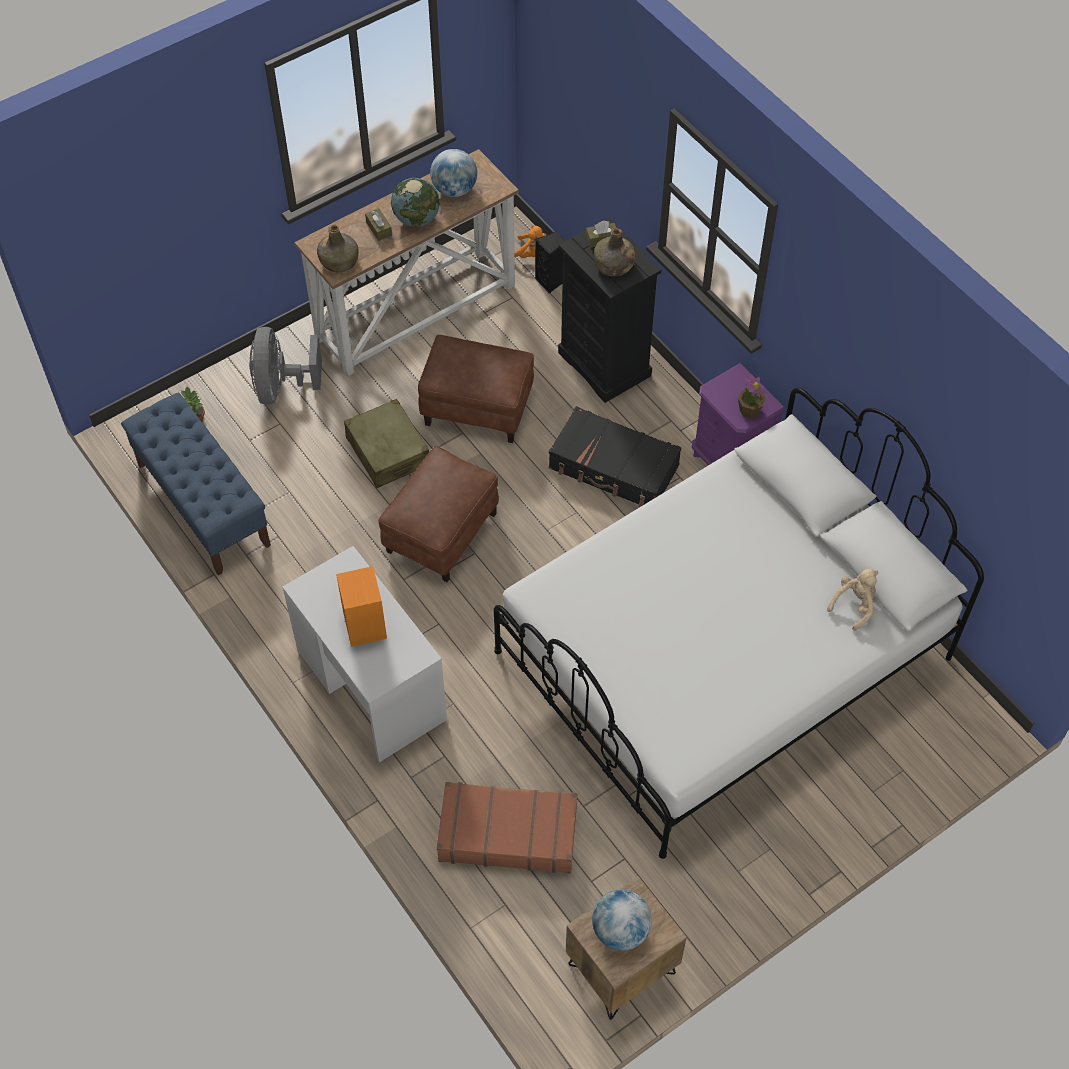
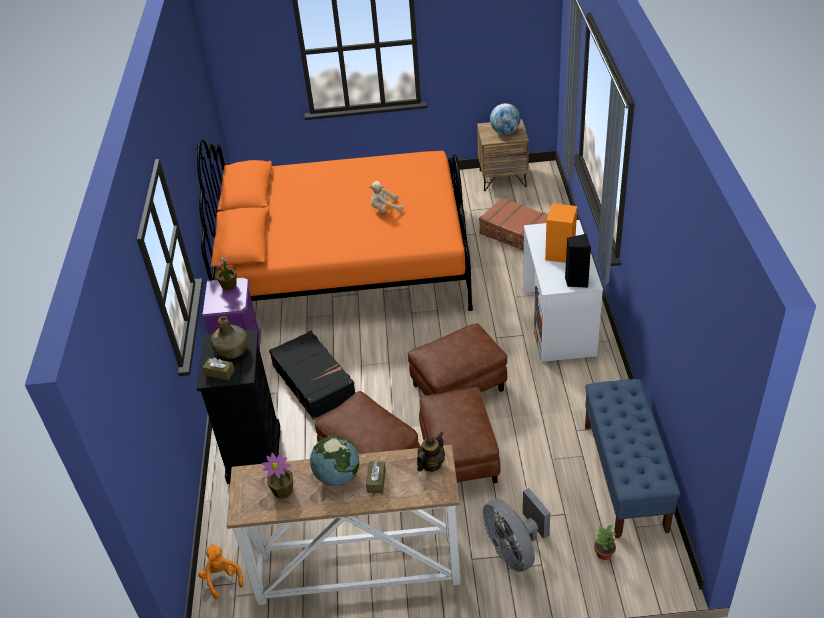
camera: 145 degrees left, 15 degrees down
(281, 387) = (514, 550): grey fan -> grey fan turned 120 degrees clockwise
(339, 261) = (431, 464): green bottle -> teapot
(387, 452) = (460, 457): beige suitcase -> brown ottoman
(454, 190) = (283, 490): globe -> potted plant
(551, 281) = (229, 543): black speaker -> black speaker (576, 281)
(723, 656) = (346, 265): white bed -> orange bed
(854, 605) = (282, 183): beige plush toy -> beige plush toy (384, 209)

